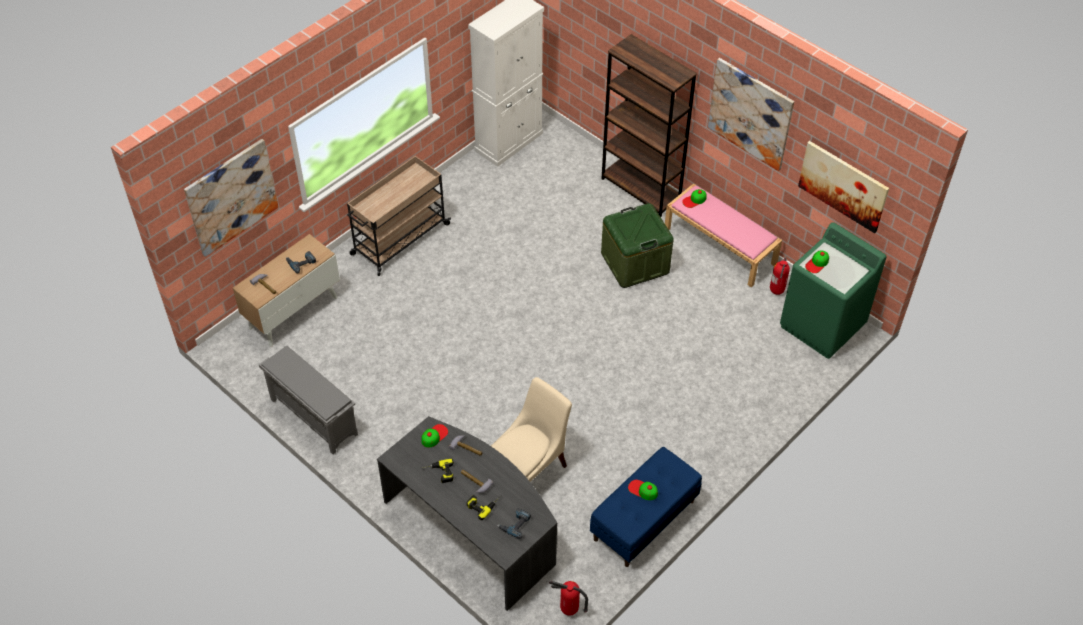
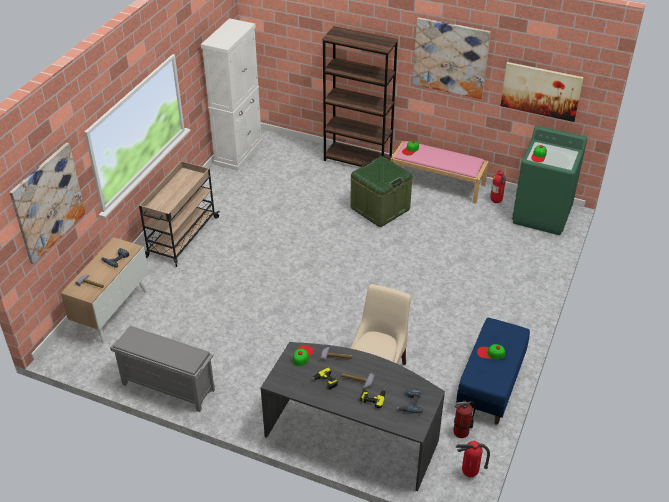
camera: 20 degrees left, 10 degrees down
(584, 562) = (461, 432): none -> fire extinguisher

